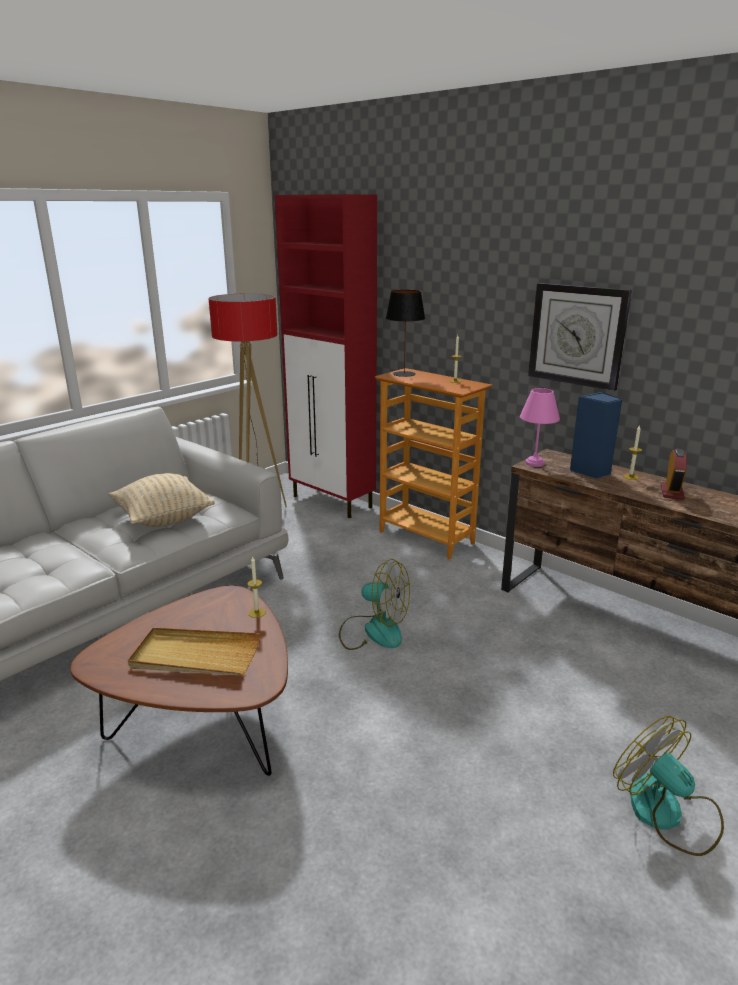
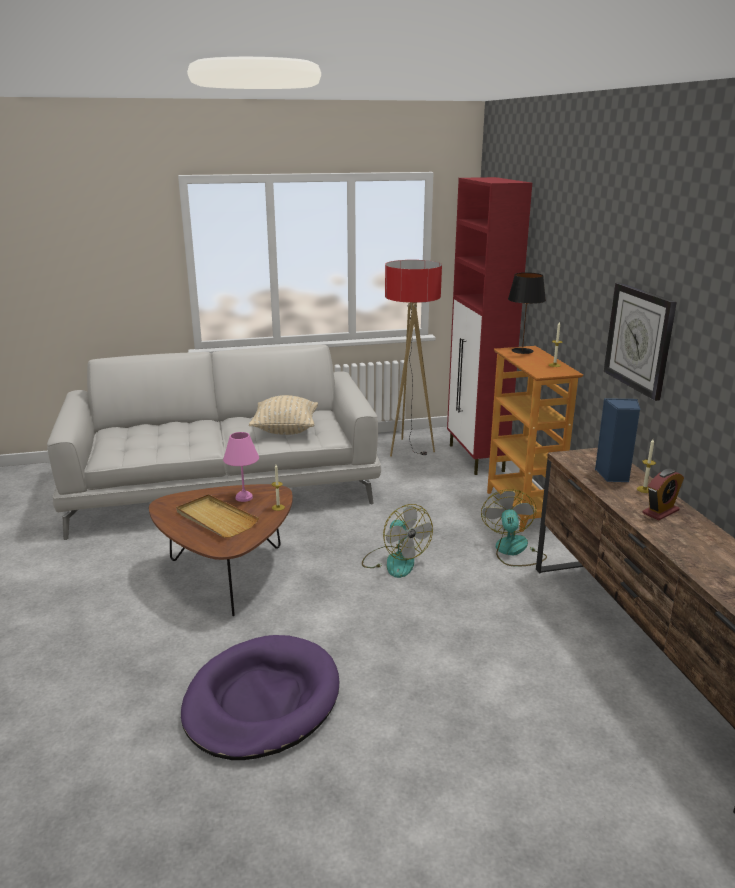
camera: 35 degrees right, 0 degrees up
(420, 866) = (261, 701): none -> purple dog bed
(535, 463) = (573, 455): pink table lamp -> pink table lamp (243, 498)
(667, 814) = (459, 762): fan -> fan (513, 551)

